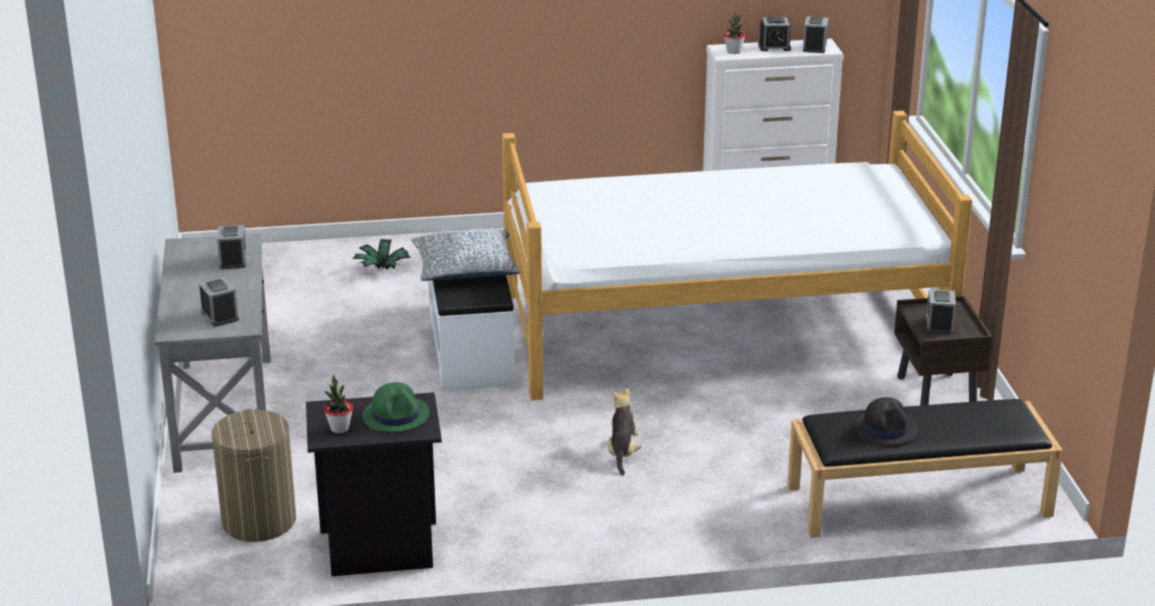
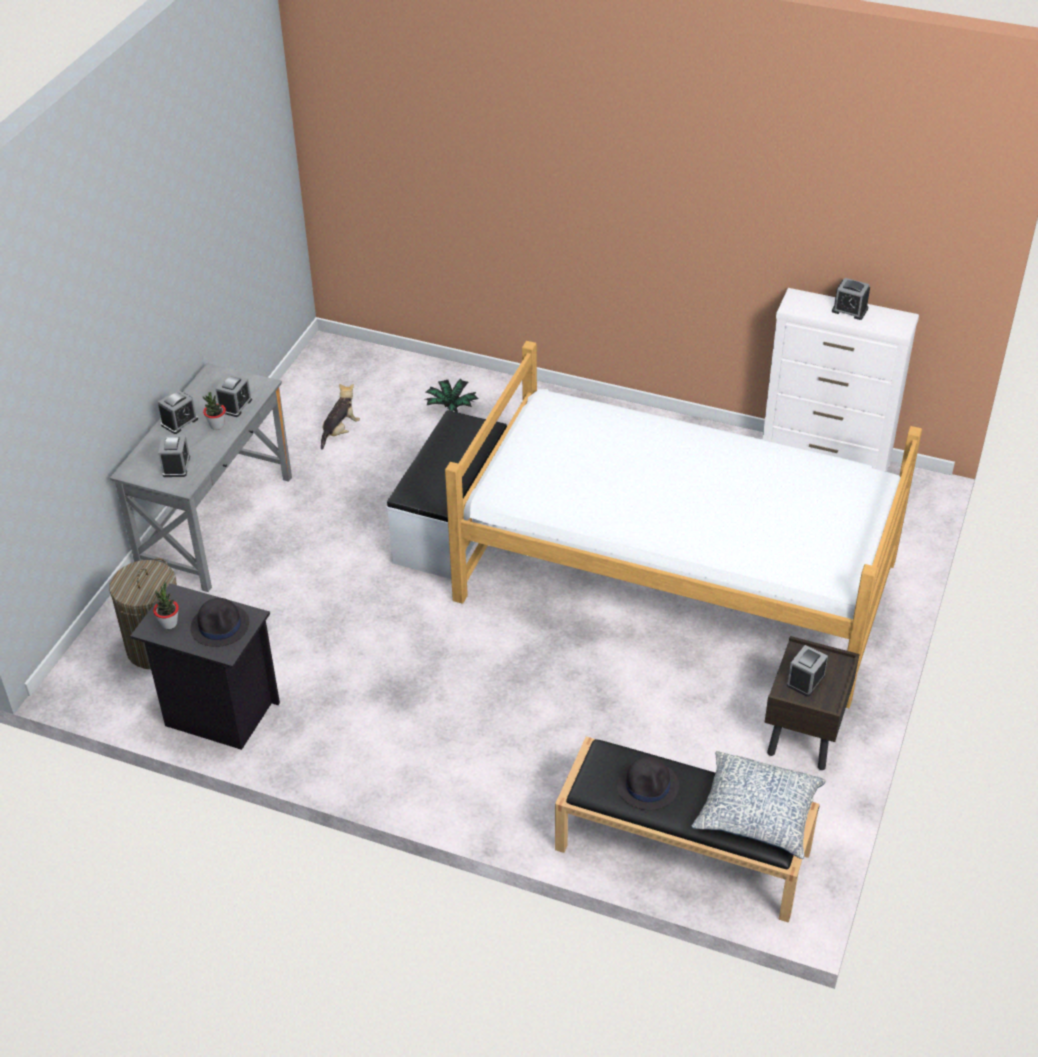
camera: 30 degrees right, 15 degrees up
(396, 415) = (220, 626): green hat -> black hat
(465, 270) = (444, 463): pillow -> pillow (757, 814)
(622, 453) = (479, 689): plush toy -> plush toy (340, 431)
(733, 52) = (804, 305): potted plant -> potted plant (217, 425)
(814, 47) = (889, 322): alarm clock -> alarm clock (179, 422)

